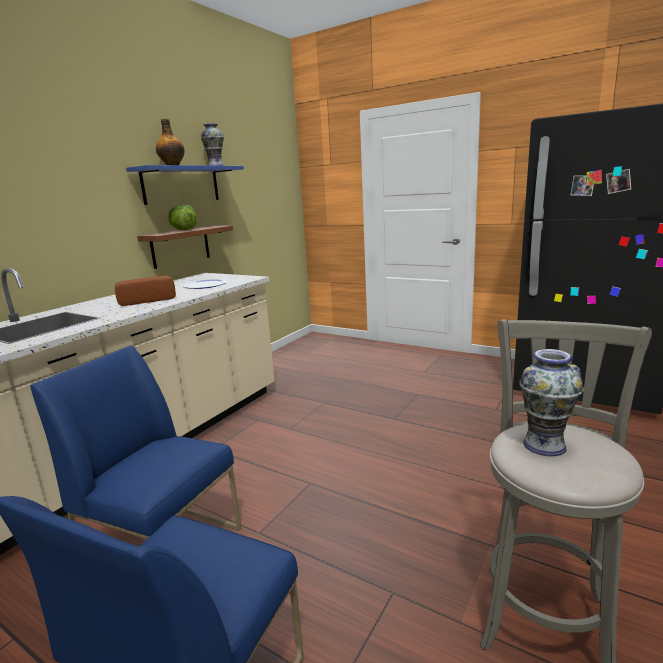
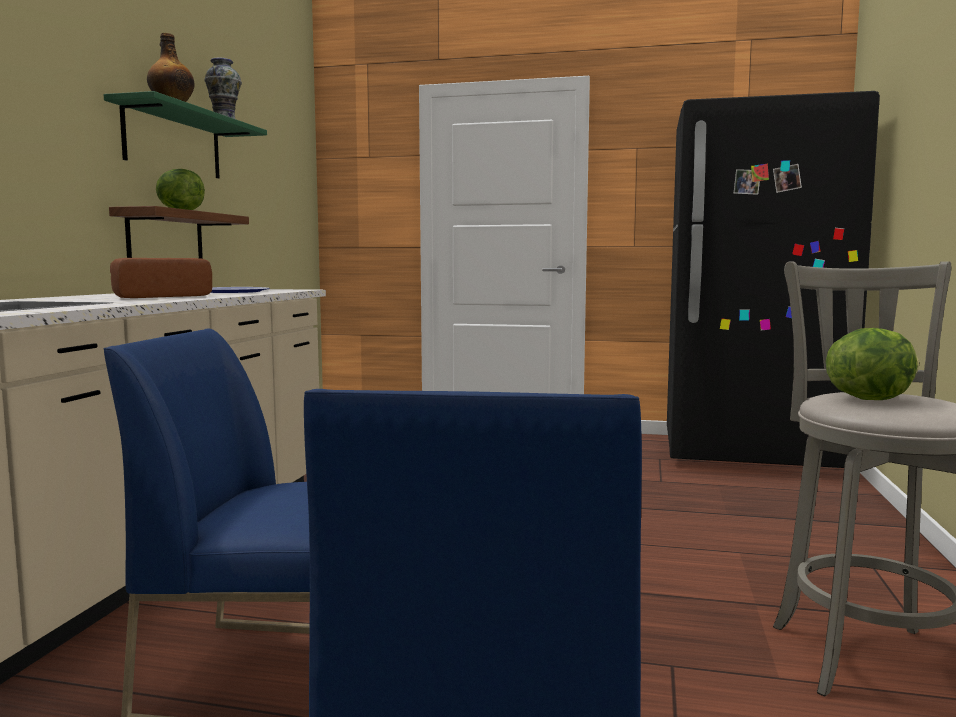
camera: 20 degrees left, 10 degrees down
(181, 185) = (173, 142): blue shelf -> green shelf
(544, 445) = (869, 399): vase -> lettuce

